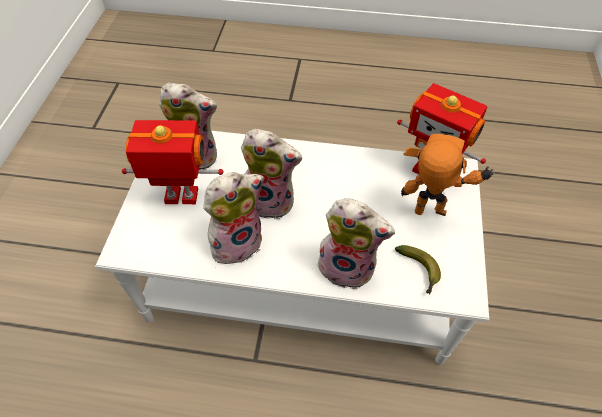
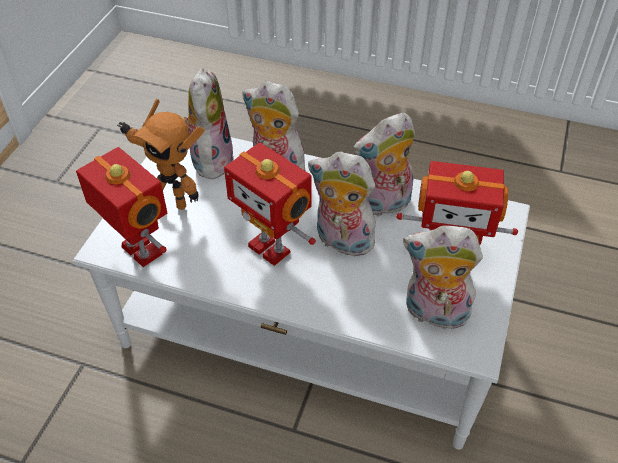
camera: 170 degrees left, 5 degrees down
(328, 188) = (271, 247): none -> toy robot
(419, 271) = (210, 159): banana -> plush toy

